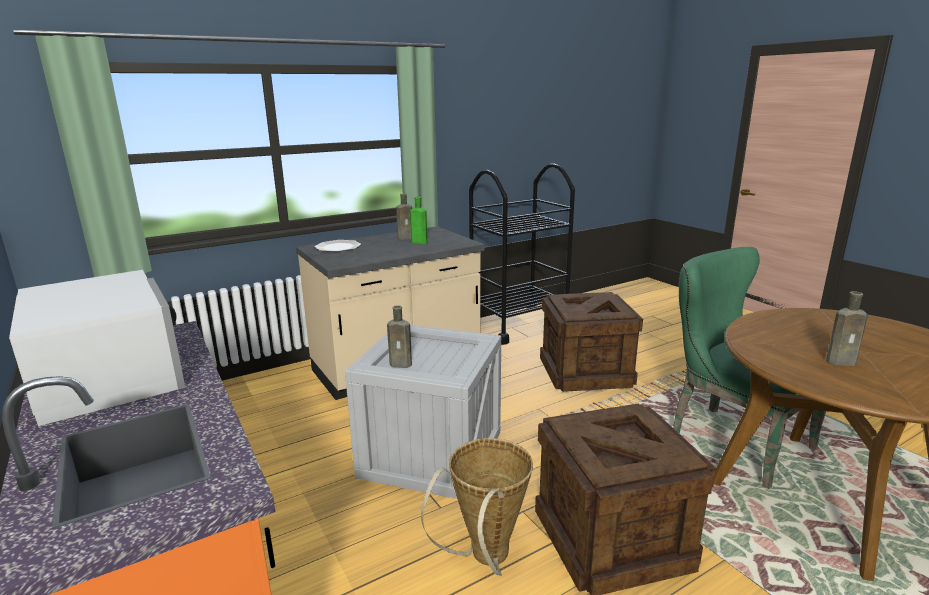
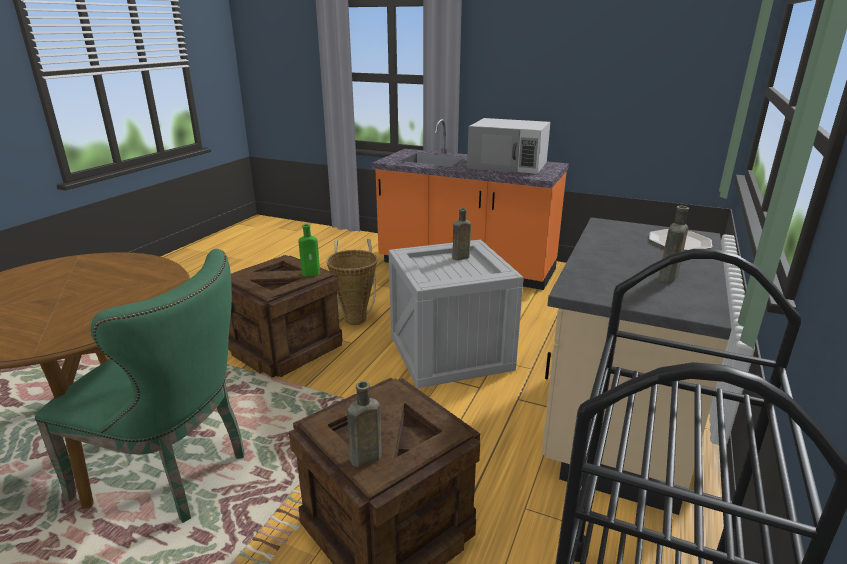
camera: 145 degrees right, 5 degrees up
(418, 243) = (628, 272): green bottle -> green bottle (312, 273)
(843, 362) = (93, 280): brown bottle -> brown bottle (363, 459)

